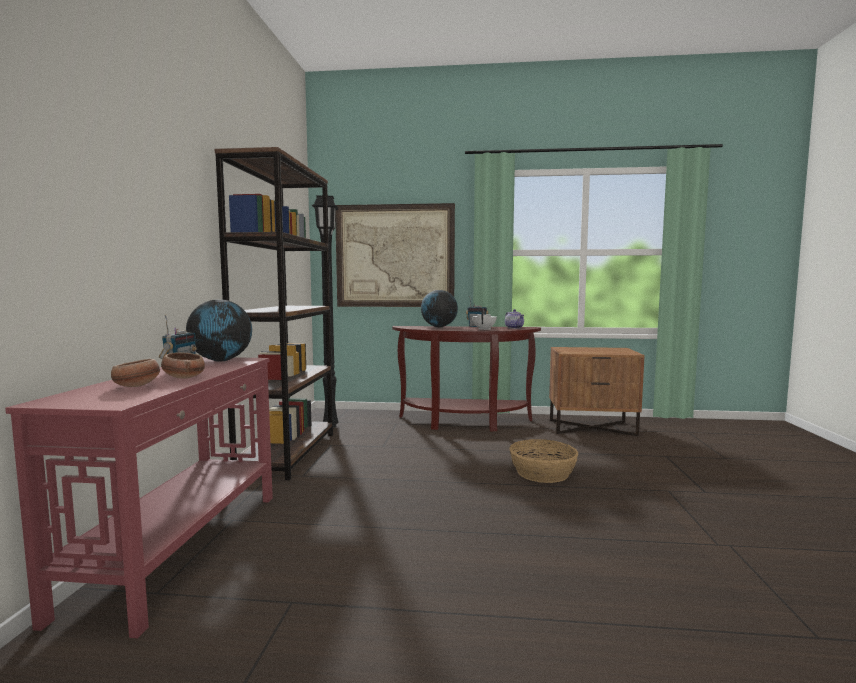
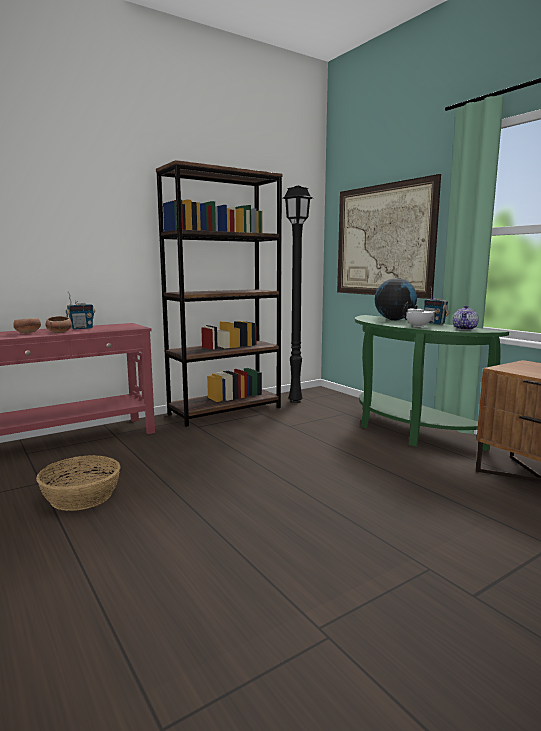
camera: 50 degrees right, 5 degrees up
(221, 360) = (125, 326): globe -> none
(464, 423) = (405, 430): brown console table -> green console table
(542, 473) = (348, 493): basket -> basket (81, 497)

